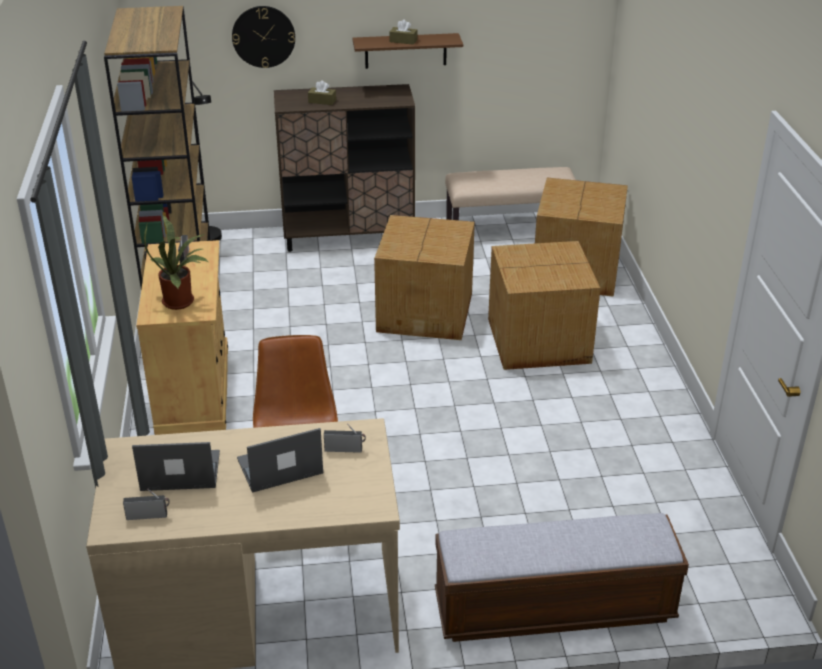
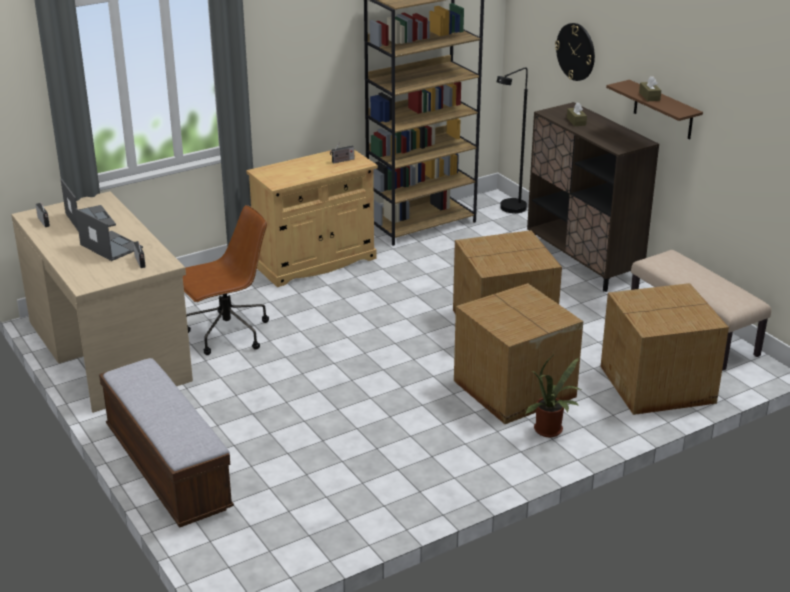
camera: 65 degrees right, 5 degrees down
(182, 301) = (285, 175): potted plant -> potted plant (550, 431)

